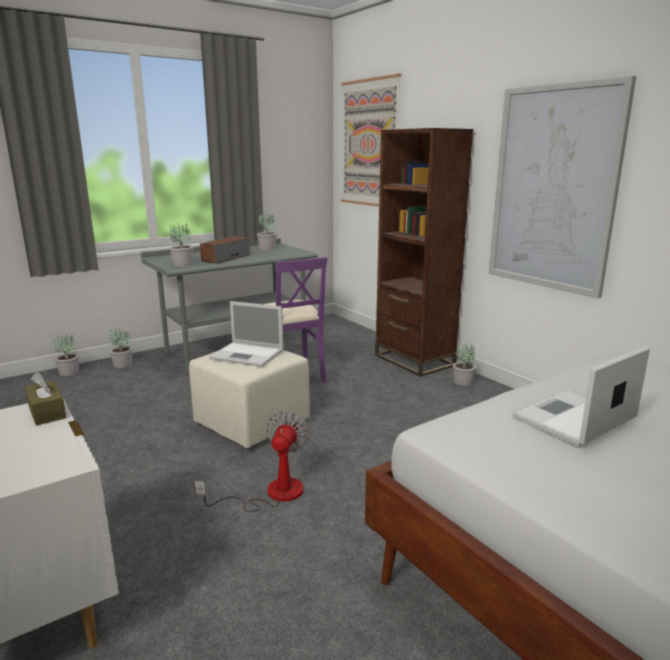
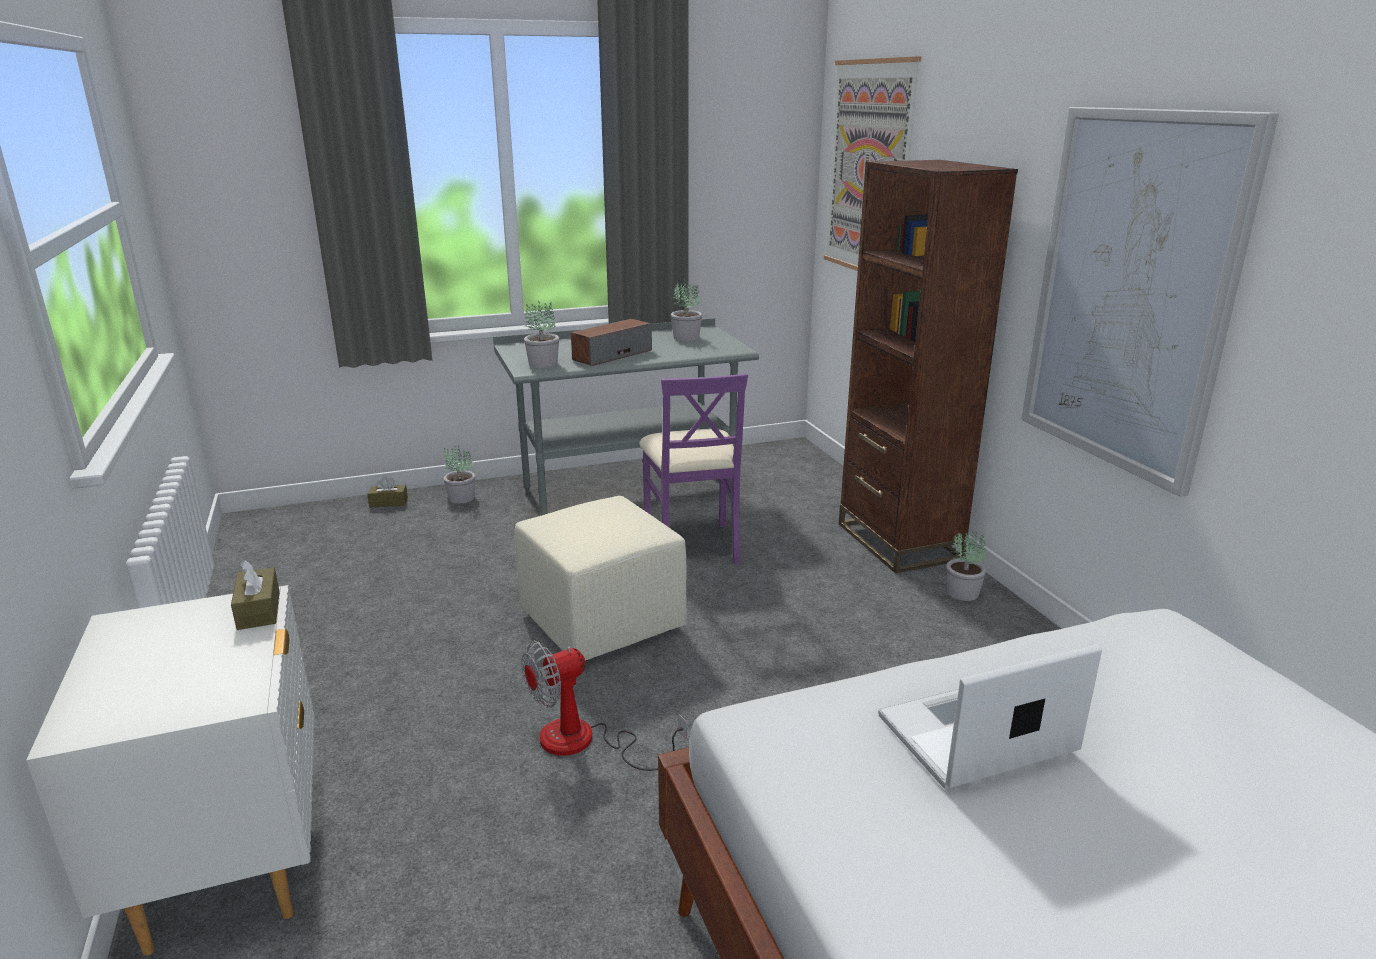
camera: 15 degrees right, 5 degrees up
(69, 372) = (388, 502): potted plant -> brown tissue box
(248, 354) = (598, 523): laptop -> none
(271, 494) = (585, 742): fan -> fan turned 150 degrees counterclockwise

